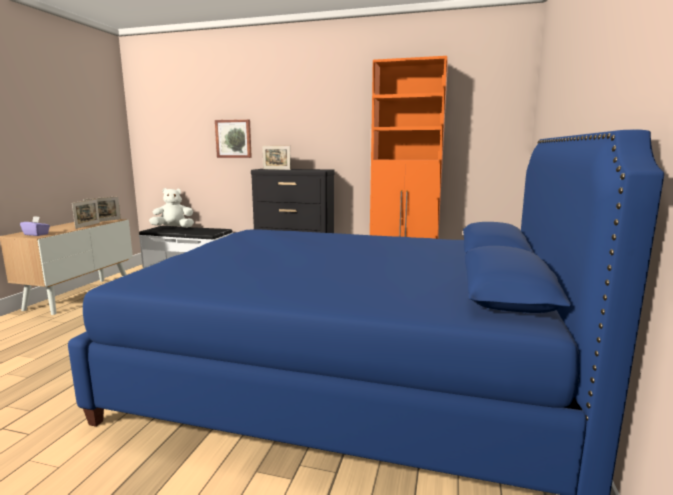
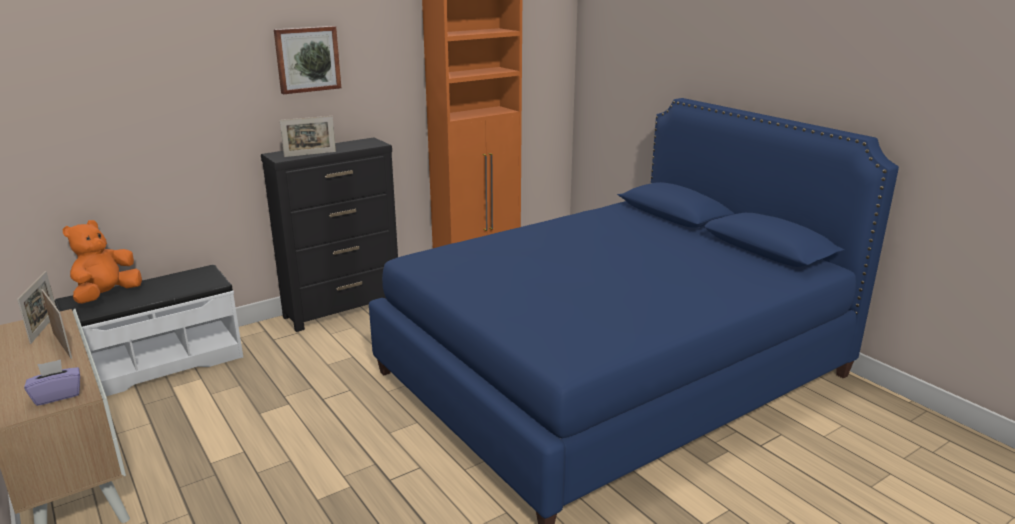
camera: 50 degrees left, 10 degrees up
(173, 228) = (107, 296): white plush toy -> orange plush toy
(234, 138) = (198, 111): picture -> picture (307, 59)

